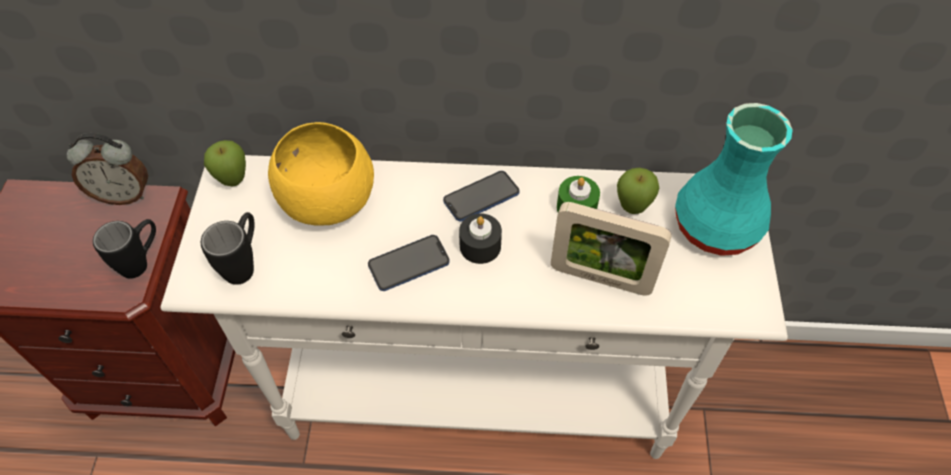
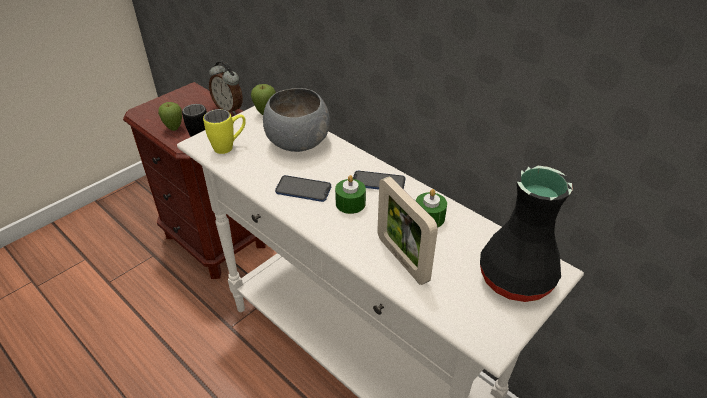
camera: 40 degrees right, 15 degrees down
(244, 263) = (229, 146): black mug -> yellow mug
(328, 201) = (297, 143): yellow bowl -> grey bowl
(480, 246) = (350, 203): black candle -> green candle
(632, 208) = (465, 237): apple -> apple (174, 128)
(716, 224) = (516, 278): turquoise vase -> black vase

